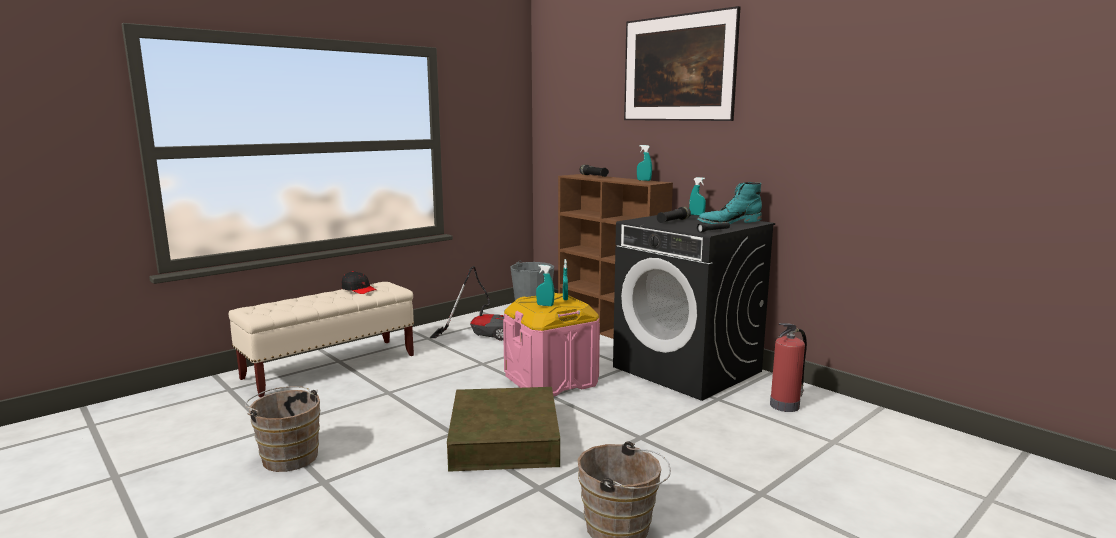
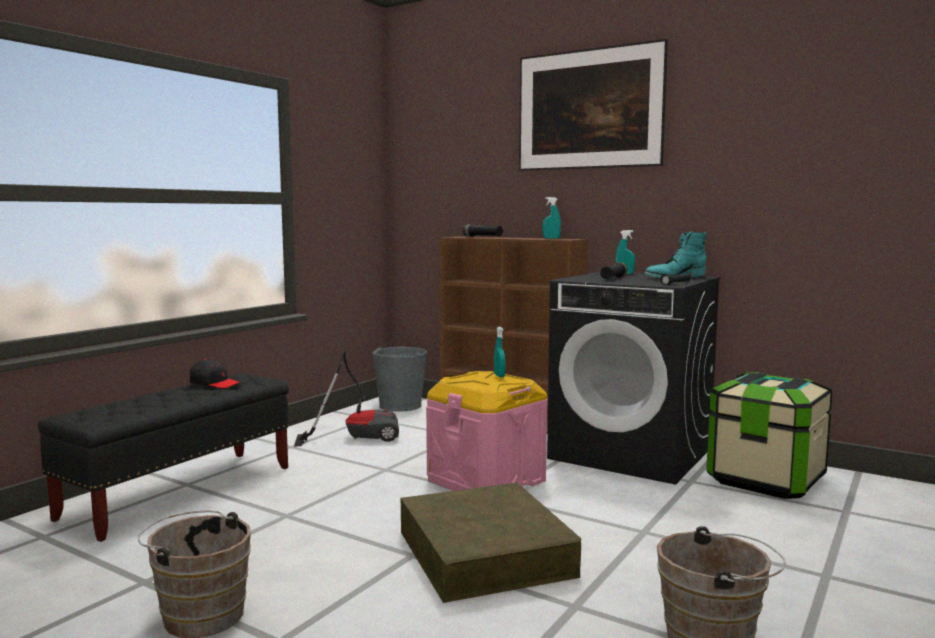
camera: 15 degrees left, 5 degrees down
(331, 367) = (181, 492): beige bench -> black bench
(545, 305) = (484, 384): turquoise spray bottle -> none
(785, 405) = (765, 480): fire extinguisher -> storage box

